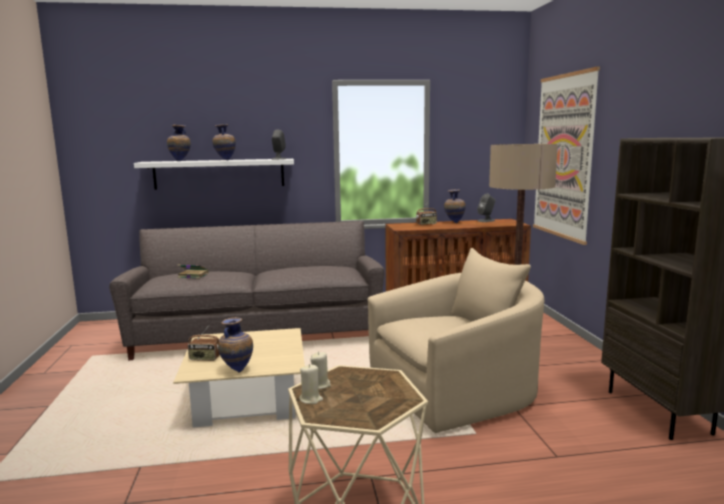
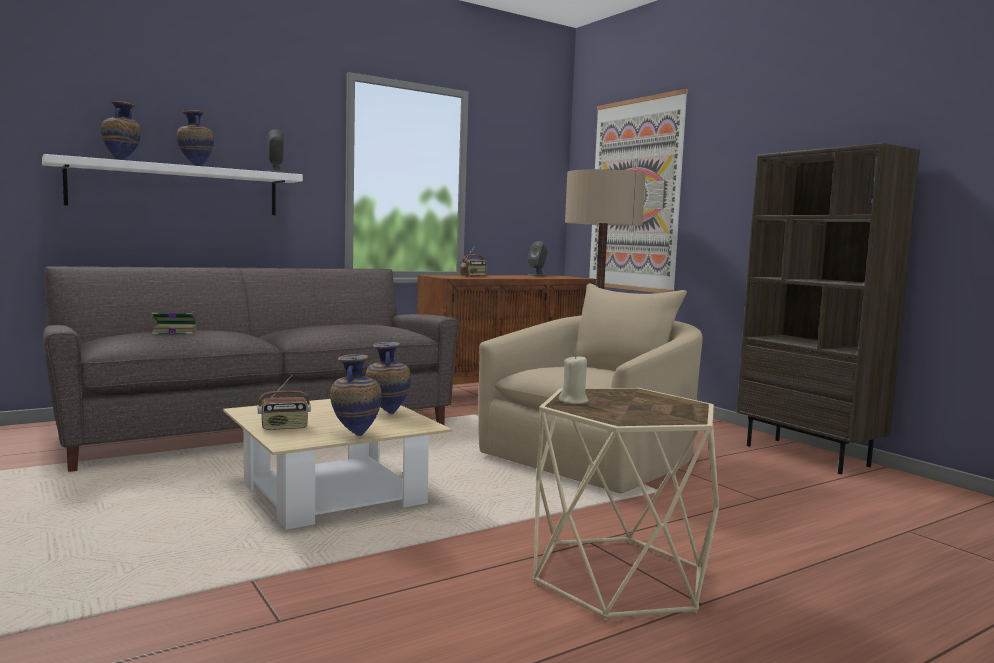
camera: 25 degrees left, 5 degrees down
(311, 399) = (587, 411): beige candle -> none
(454, 222) = (504, 276): vase -> vase (387, 413)

